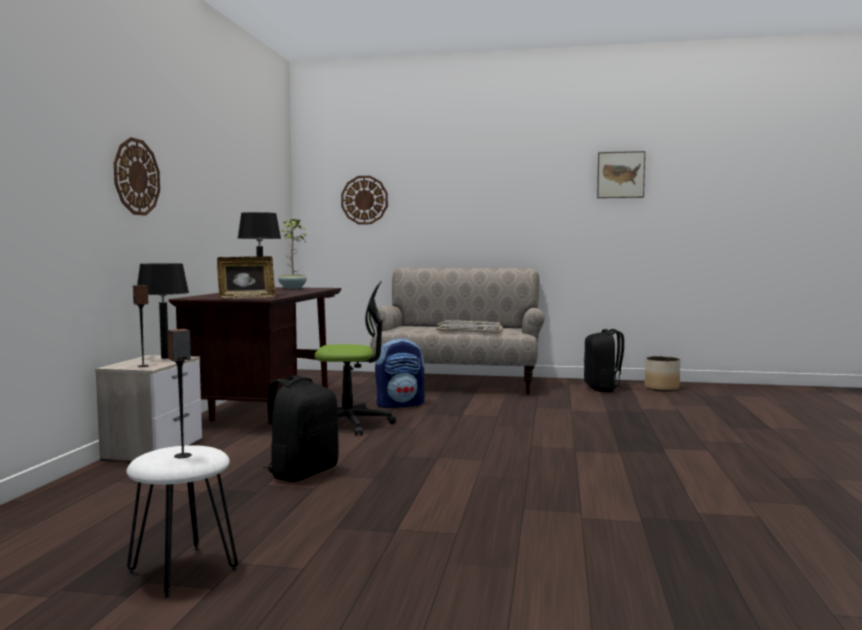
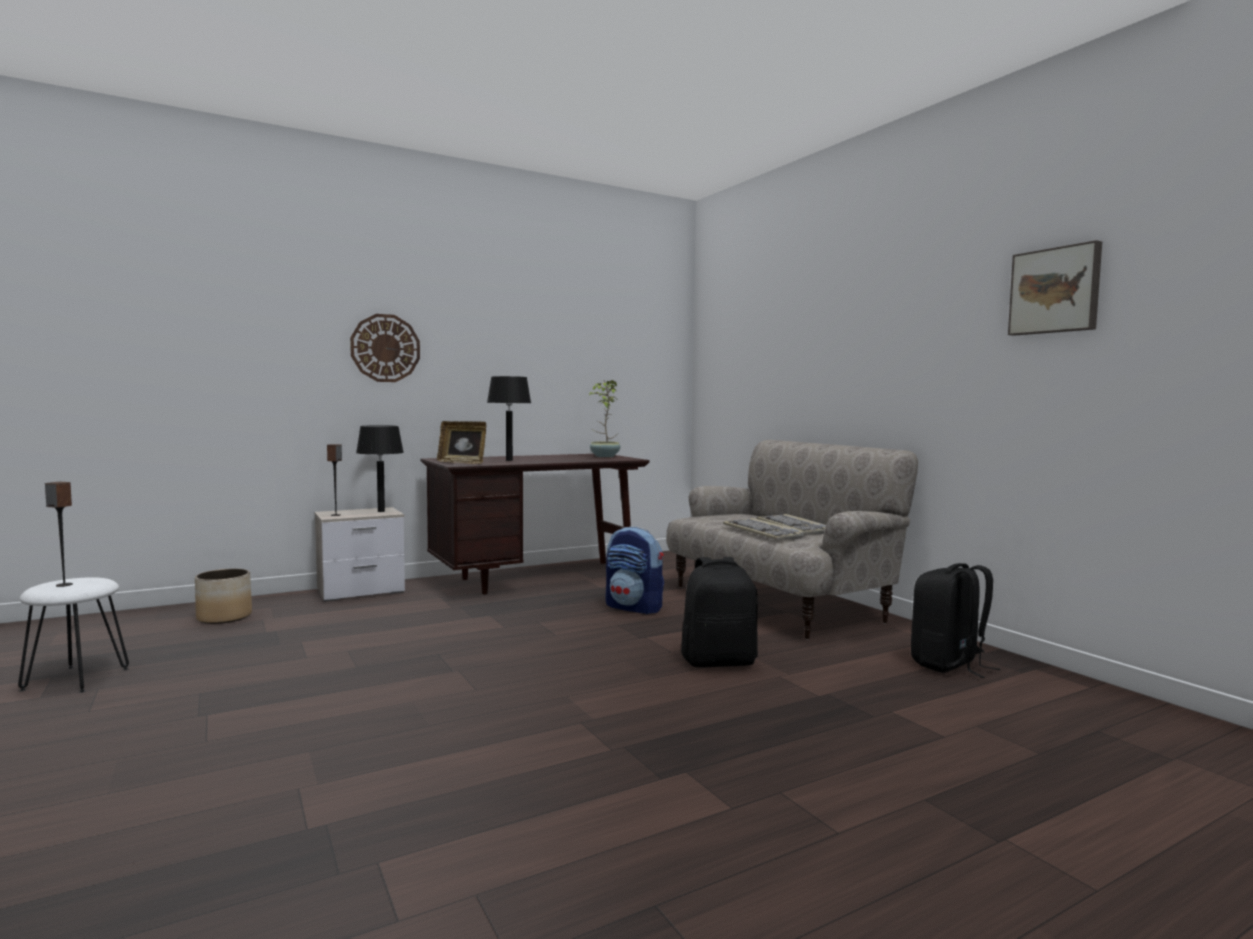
camera: 50 degrees right, 0 degrees up
(302, 473) = (346, 642): black backpack -> black backpack (719, 661)
(350, 424) = (527, 612): office chair -> none
(364, 200) = (745, 354): wall clock -> none
(662, 388) = (1064, 696): planter -> planter (224, 617)

